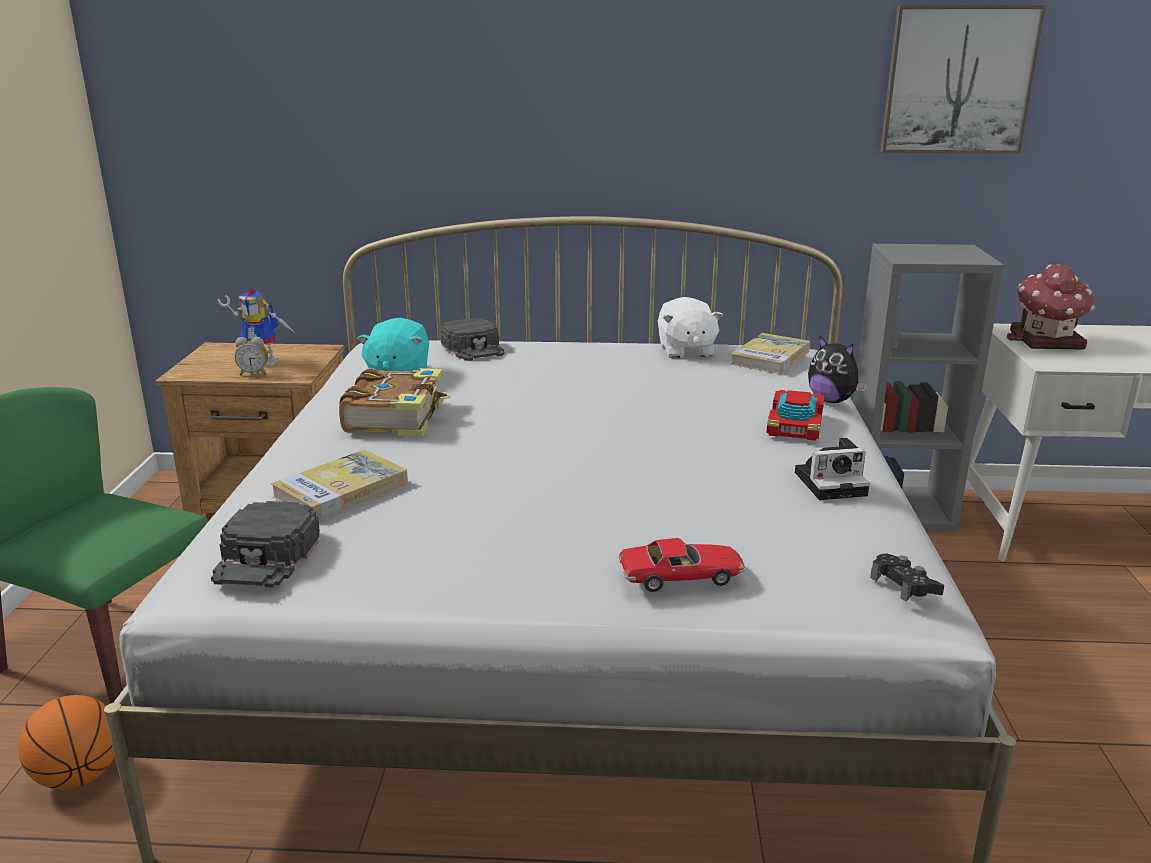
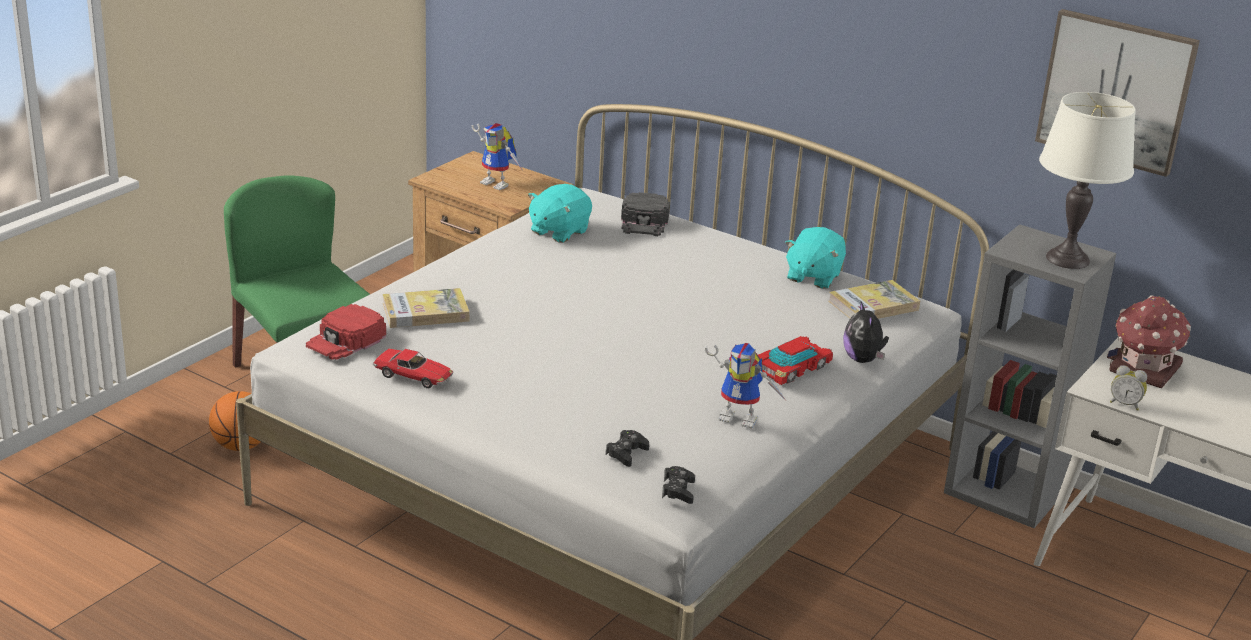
camera: 30 degrees right, 5 degrees up
(254, 373) = (480, 194): alarm clock -> alarm clock (1125, 404)
(267, 556) = (346, 340): black cap -> red cap
(397, 417) = (517, 268): book -> none
(681, 577) = (552, 436): toy car -> toy car (414, 376)
(685, 351) = (813, 277): white plush toy -> turquoise plush toy
(790, 564) = (626, 453): none -> black game controller
(832, 483) = (742, 418): camera -> toy robot
(956, 254) = (1067, 259): none -> white table lamp

